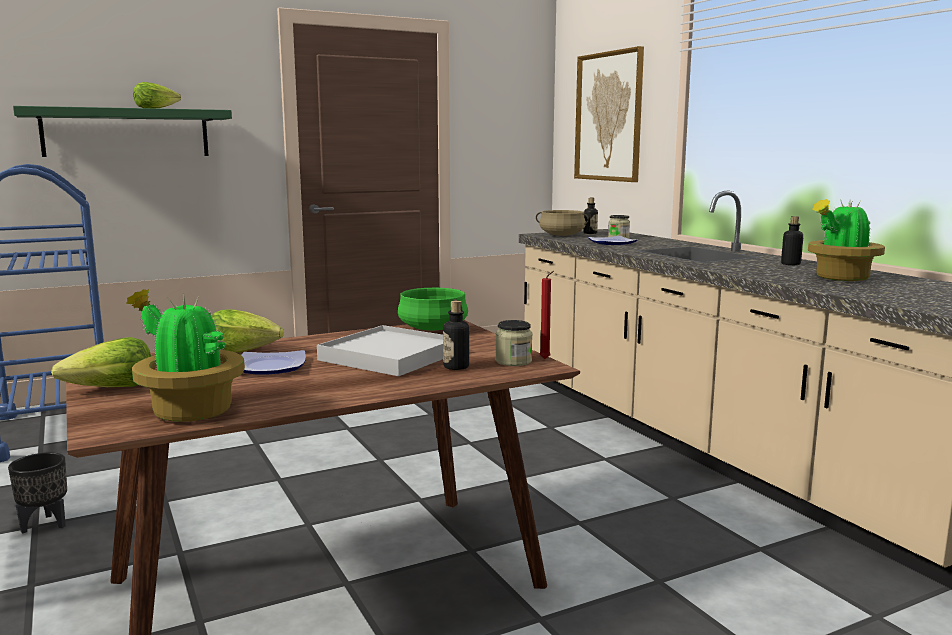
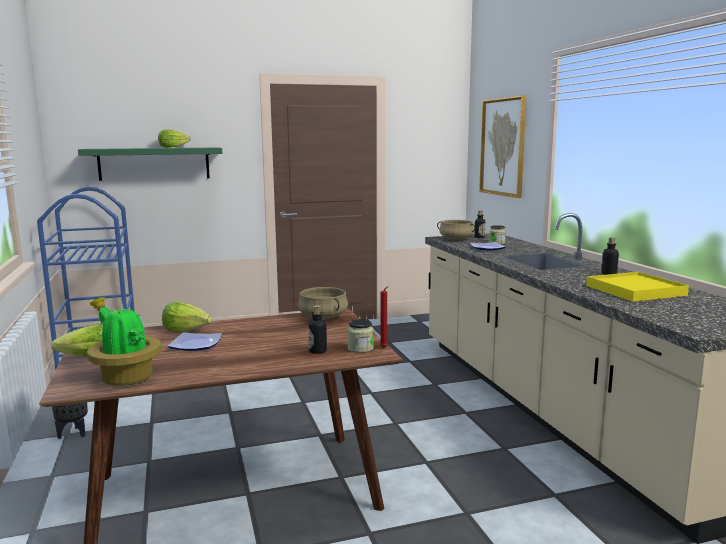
camera: 10 degrees right, 0 degrees up
(389, 356) = (278, 339): white tray -> none
(432, 329) = (322, 317): green cooking pot -> beige cooking pot
(840, 278) = (635, 290): potted plant -> yellow tray

